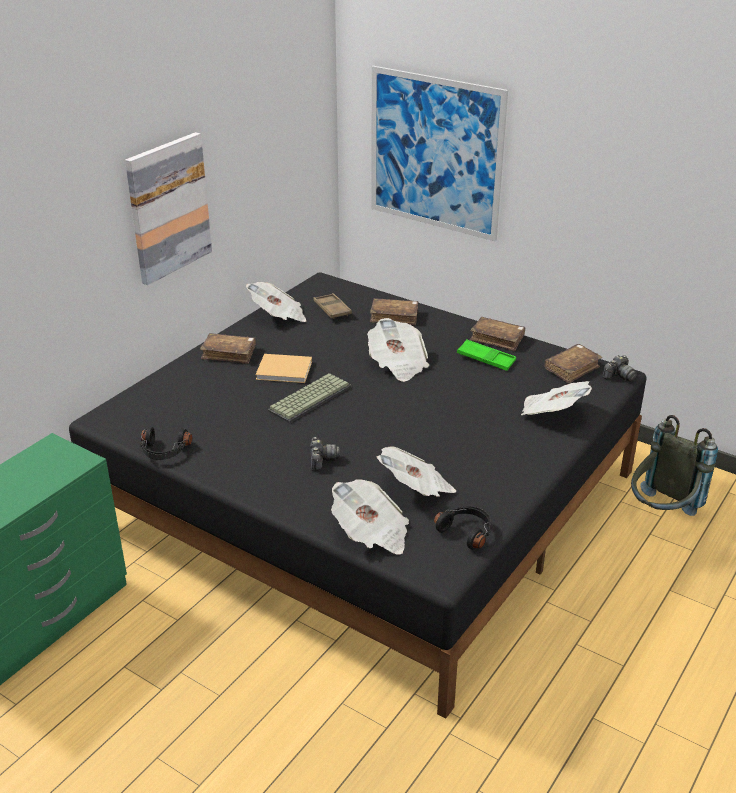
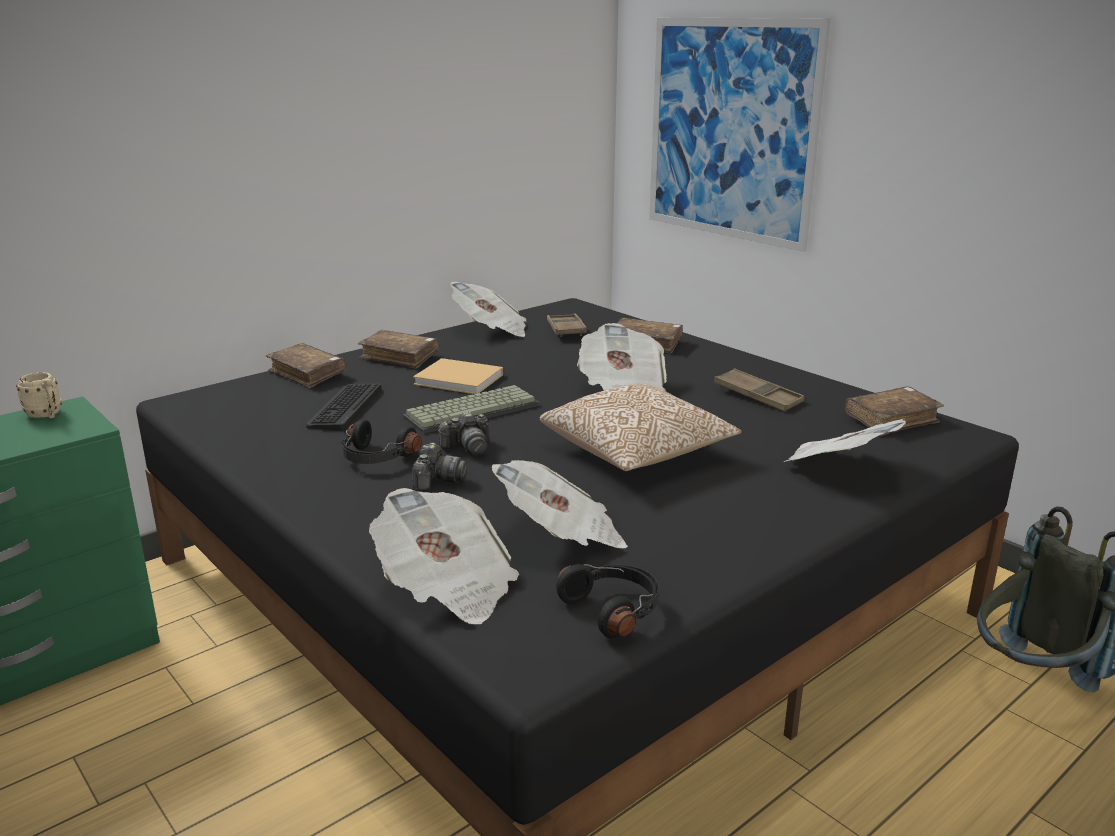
camera: 15 degrees right, 10 degrees down
(44, 453) = (46, 415): none -> beige mug
(164, 451) = (225, 444): black headphones -> black headphones (376, 458)
(168, 207) = (333, 142): picture -> none
(222, 408) = (344, 407): none -> keyboard
(431, 419) = (636, 452): none -> pillow
(486, 359) = (757, 396): green tray -> brown tray
(497, 339) = (785, 377): brown book -> brown book (307, 374)
(619, 376) = (969, 436): camera -> camera (468, 448)

